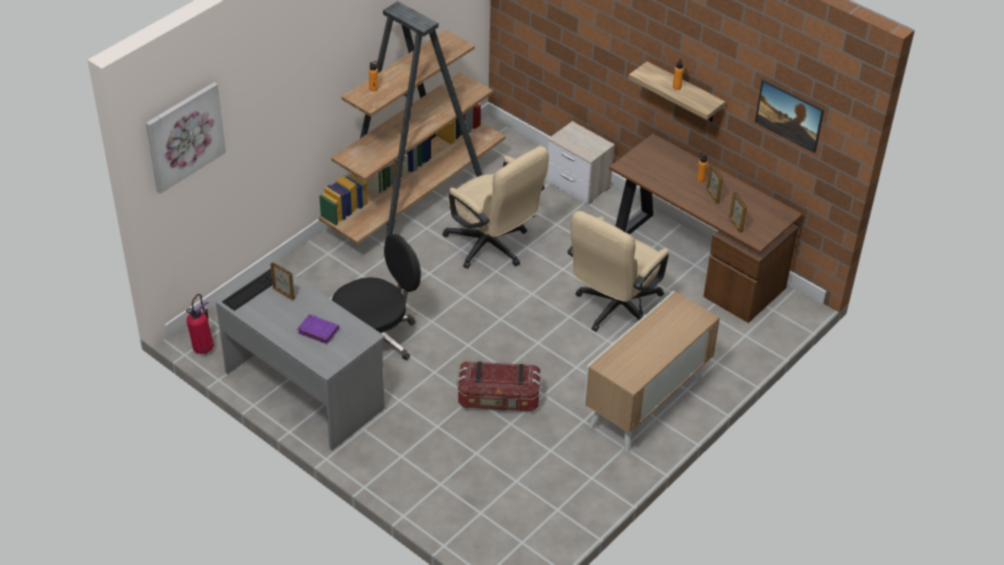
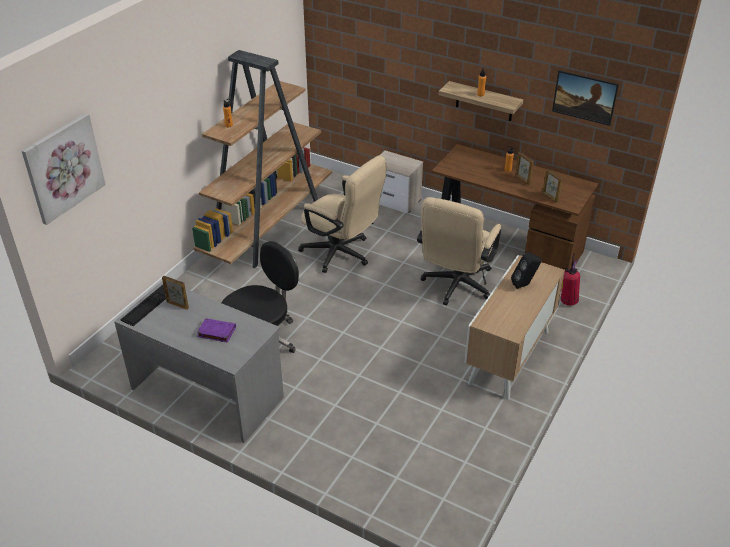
camera: 10 degrees left, 5 degrees down
(203, 348) = (107, 370): fire extinguisher -> fire extinguisher (567, 301)
(498, 399) = (382, 373): storage box -> none
(666, 328) = (524, 285): none -> black speaker

